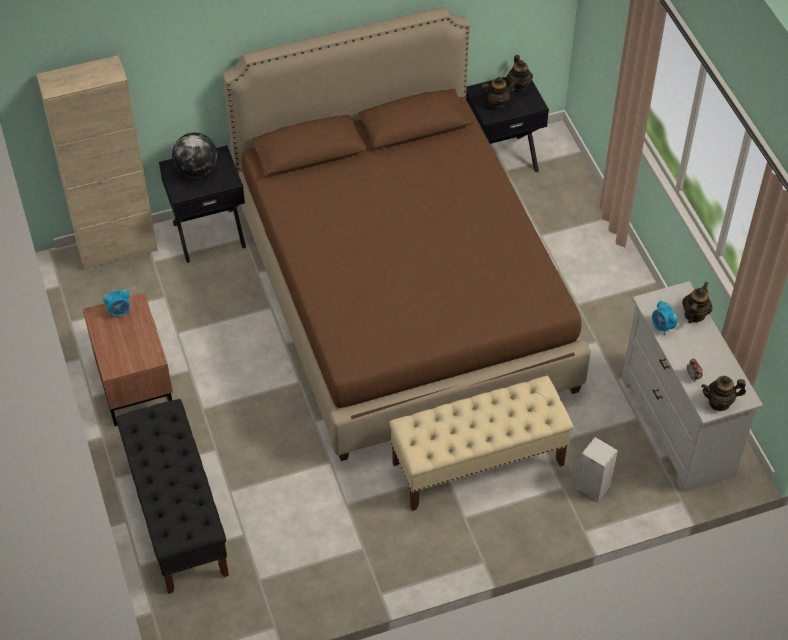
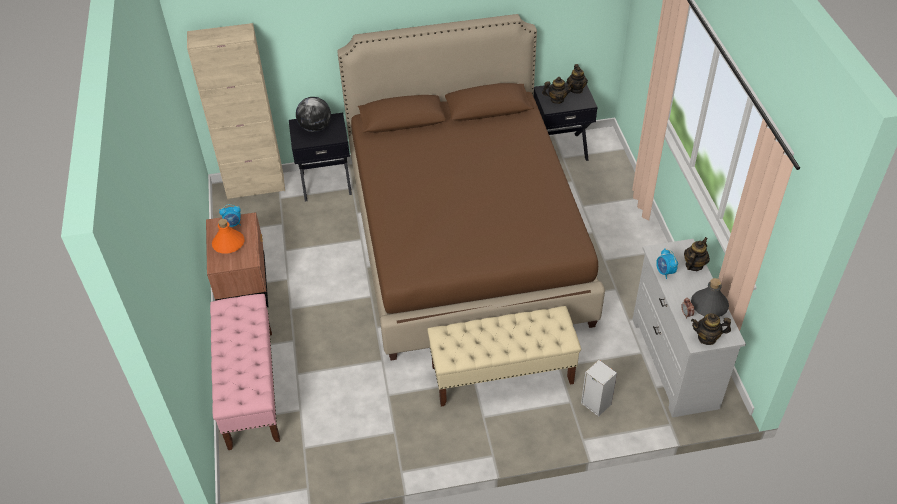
camera: 10 degrees right, 5 degrees down
(120, 339) = (228, 244): none -> orange bottle
(177, 515) = (250, 388): black bench -> pink bench
(717, 363) = (708, 305): none -> grey bottle

